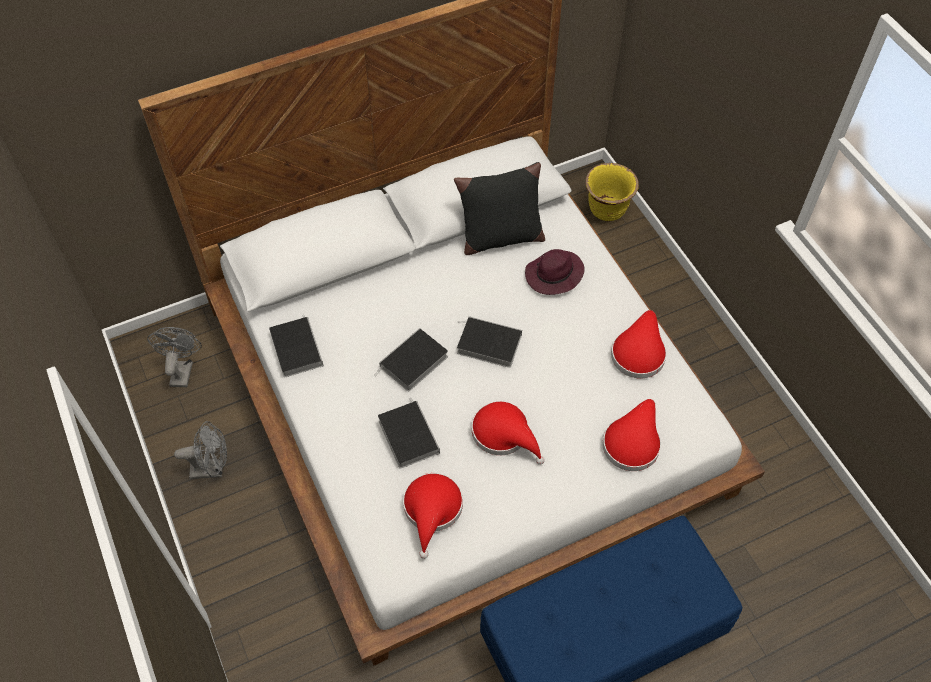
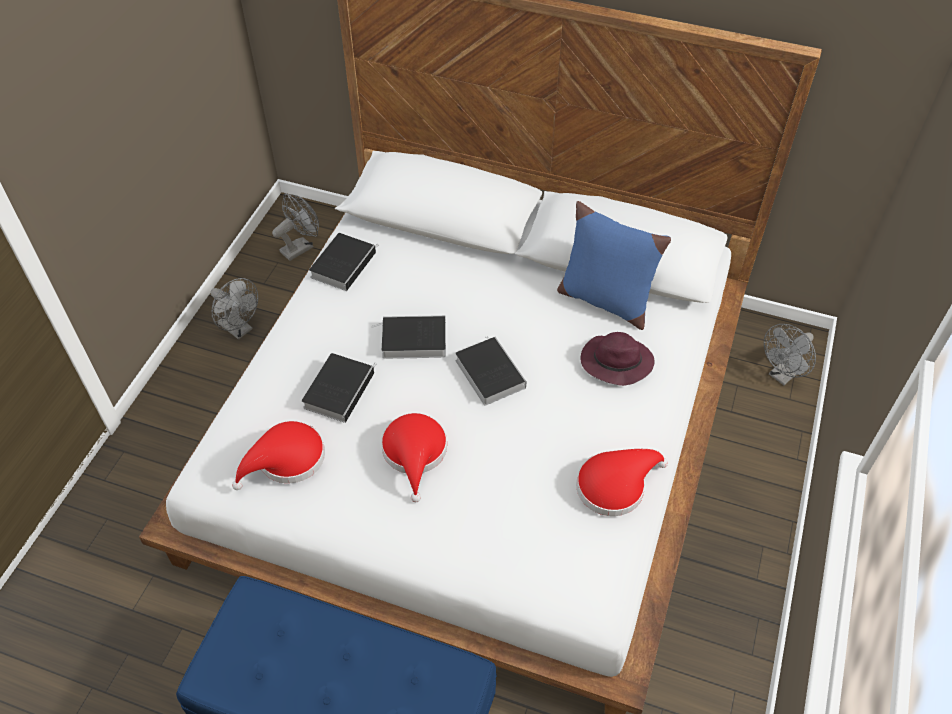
camera: 45 degrees right, 5 degrees down
(500, 238) = (604, 300): black pillow -> blue pillow
(607, 210) = (782, 375): yellow planter -> grey fan
(632, 441) = (515, 554): red hat -> none

